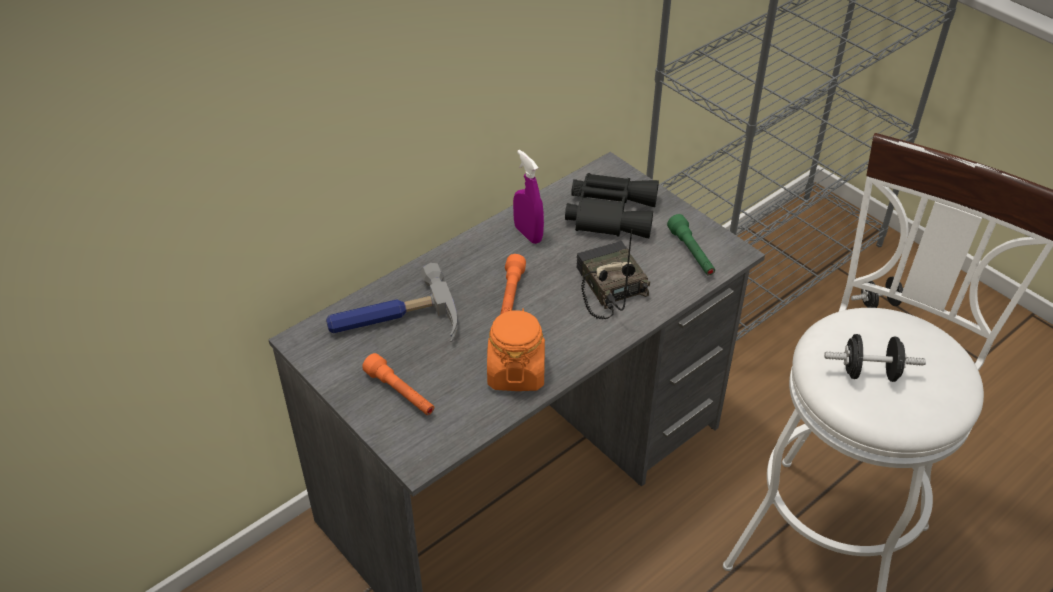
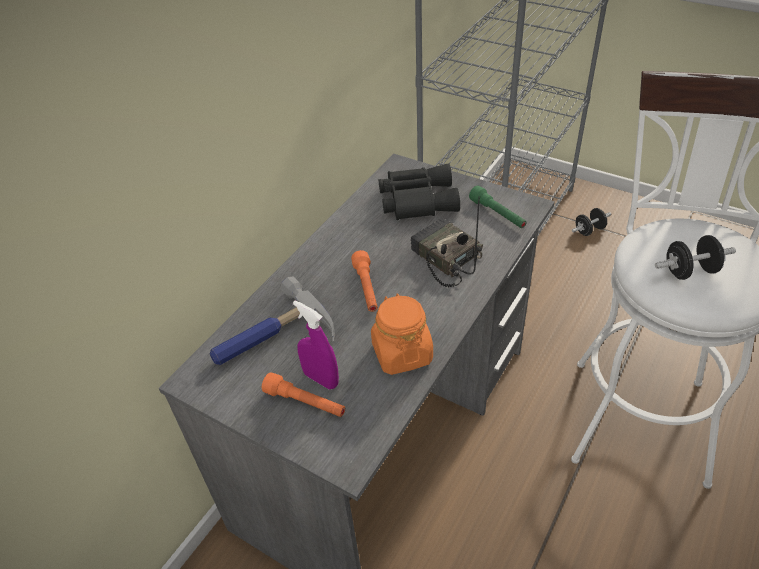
camera: 15 degrees left, 0 degrees up
(528, 234) = (357, 233): purple spray bottle -> purple spray bottle (321, 379)

